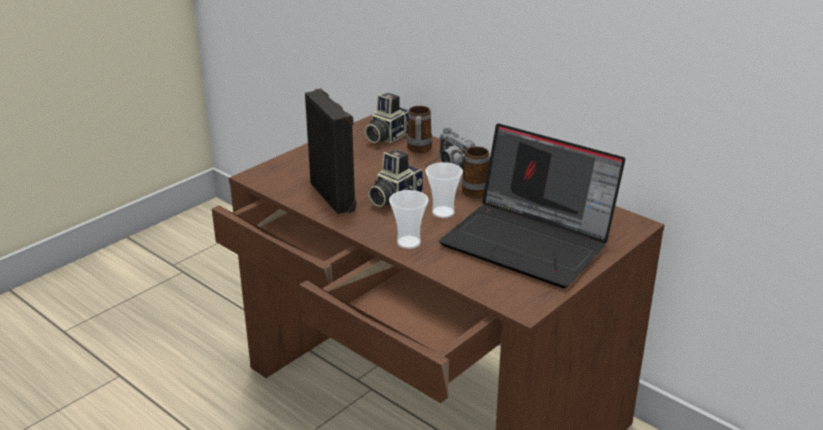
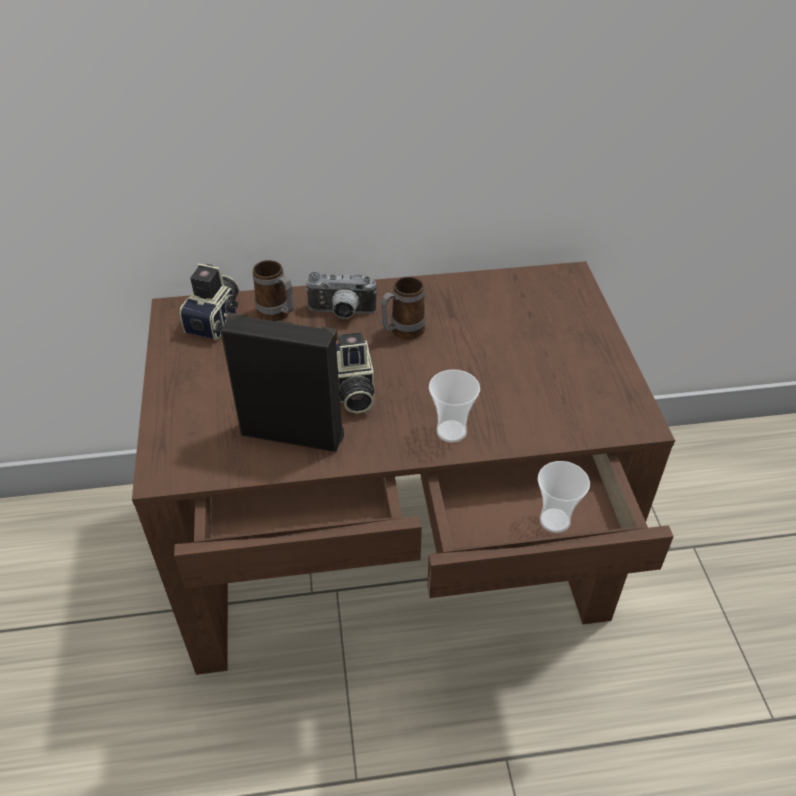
camera: 50 degrees left, 15 degrees up
(387, 136) = (217, 319): camera -> camera turned 150 degrees counterclockwise
(443, 212) = (421, 373): cup -> cup (554, 520)
(530, 242) = (535, 351): laptop -> none

